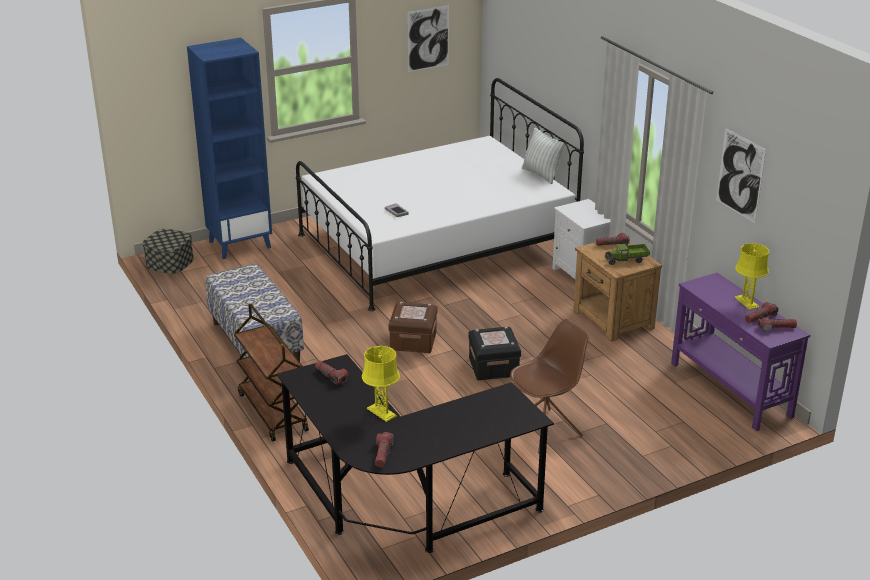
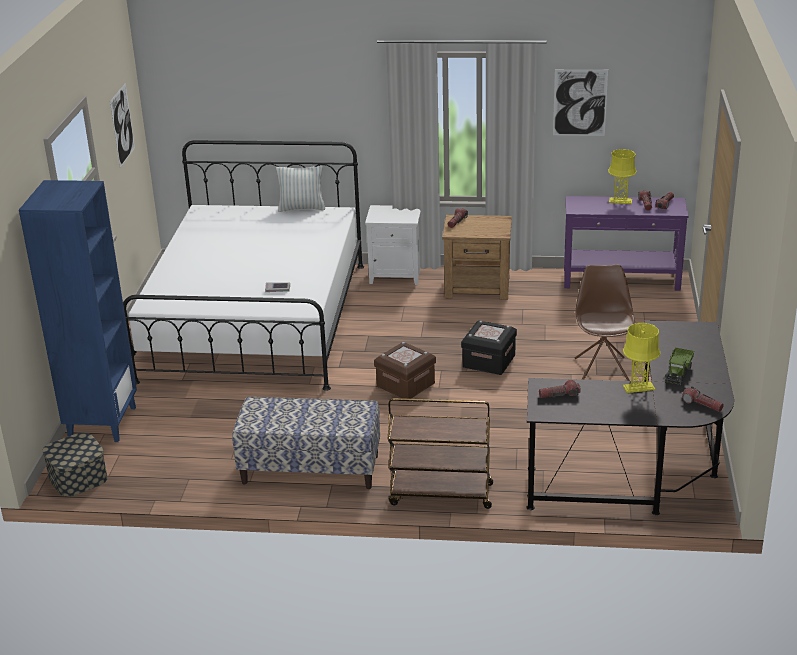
camera: 55 degrees left, 0 degrees up
(626, 260) = (488, 225): toy truck -> toy truck (678, 373)

